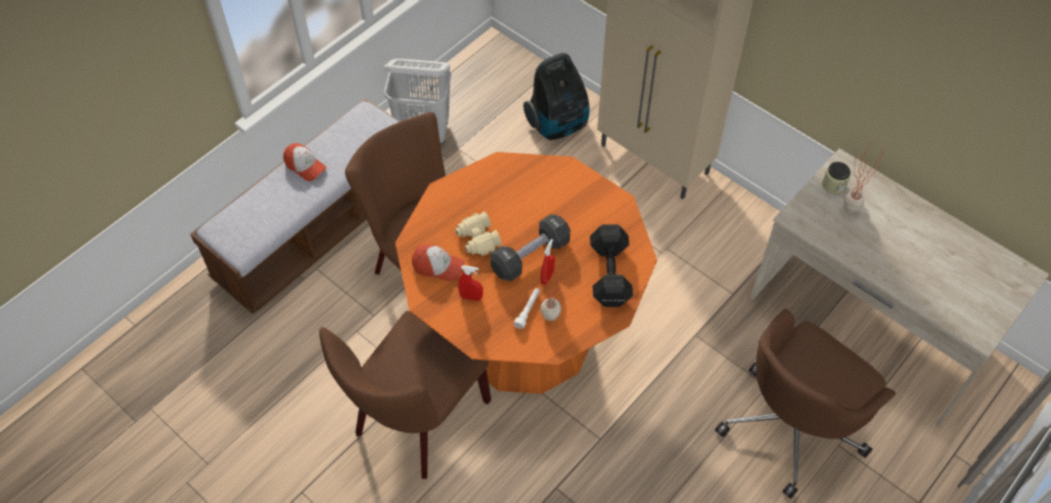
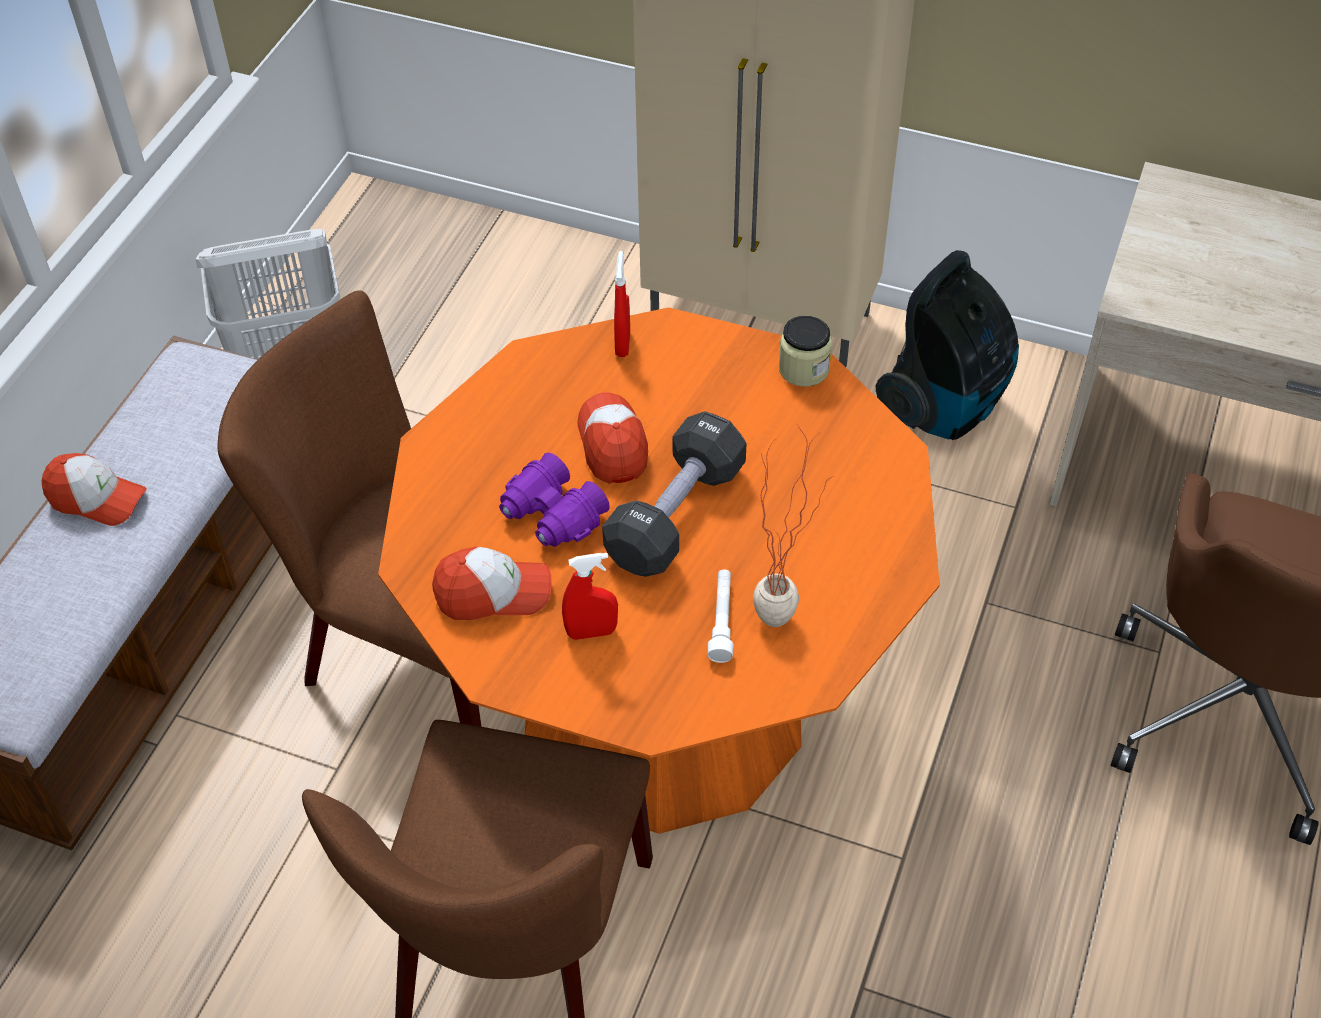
camera: 20 degrees left, 5 degrees down
(477, 240) = (552, 516): beige binoculars -> purple binoculars
(518, 215) = (613, 444): none -> cap
(547, 277) = (729, 544): red spray bottle -> red spray bottle (622, 343)
(558, 124) = (555, 306): vacuum cleaner -> vacuum cleaner (946, 406)
(609, 276) = (851, 504): black dumbbell -> none
(833, 185) = (1172, 225): jar -> jar (803, 369)
(844, 211) = (1216, 263): potted plant -> none

